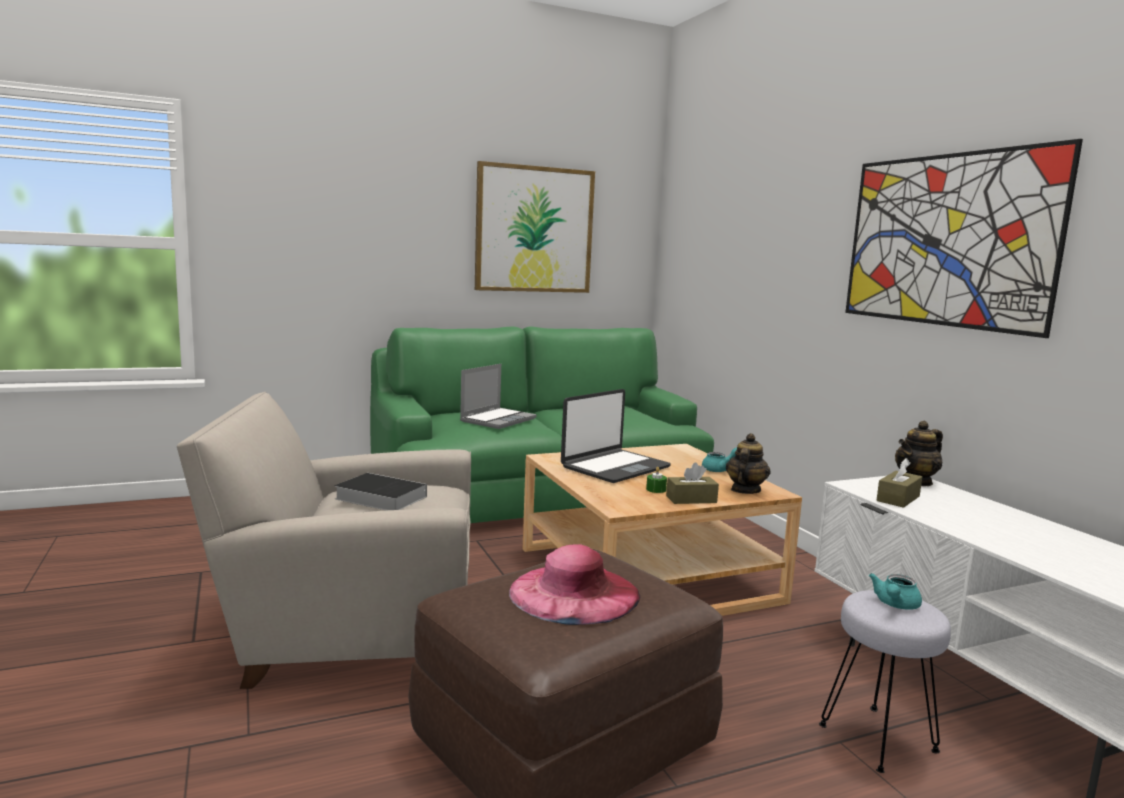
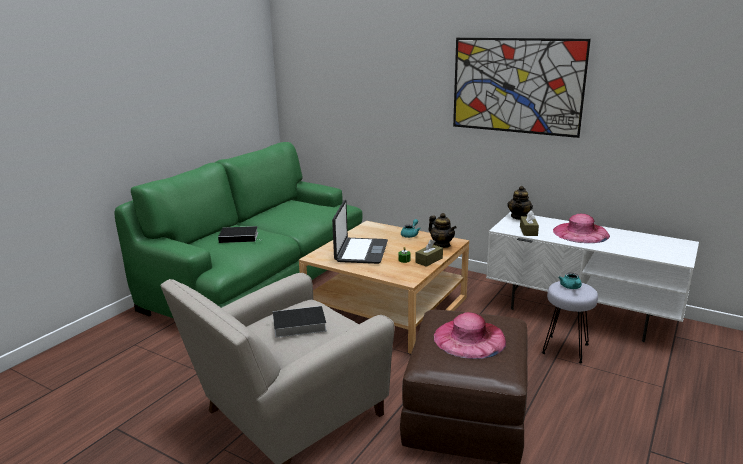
camera: 35 degrees left, 10 degrees up
(498, 420) = (240, 237): laptop -> book
(534, 229) = (202, 83): picture -> none
(745, 490) = (442, 245): teapot -> teapot turned 150 degrees clockwise
(1006, 526) = (581, 233): none -> pink hat

